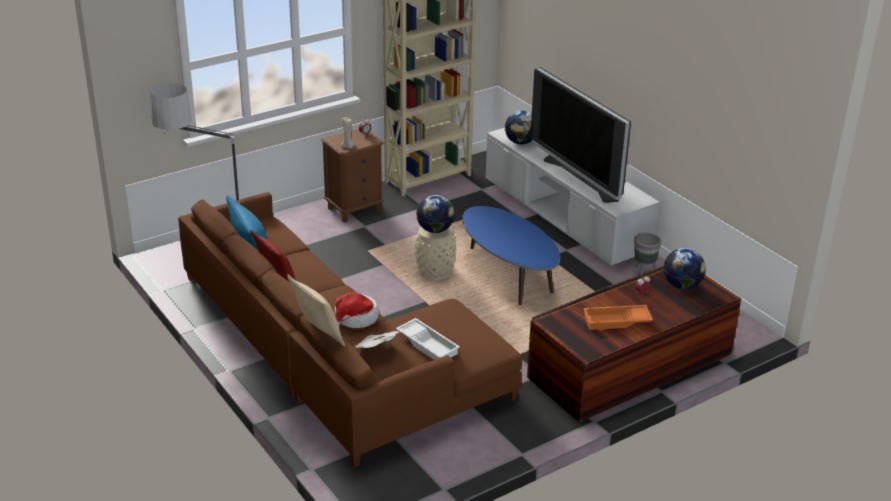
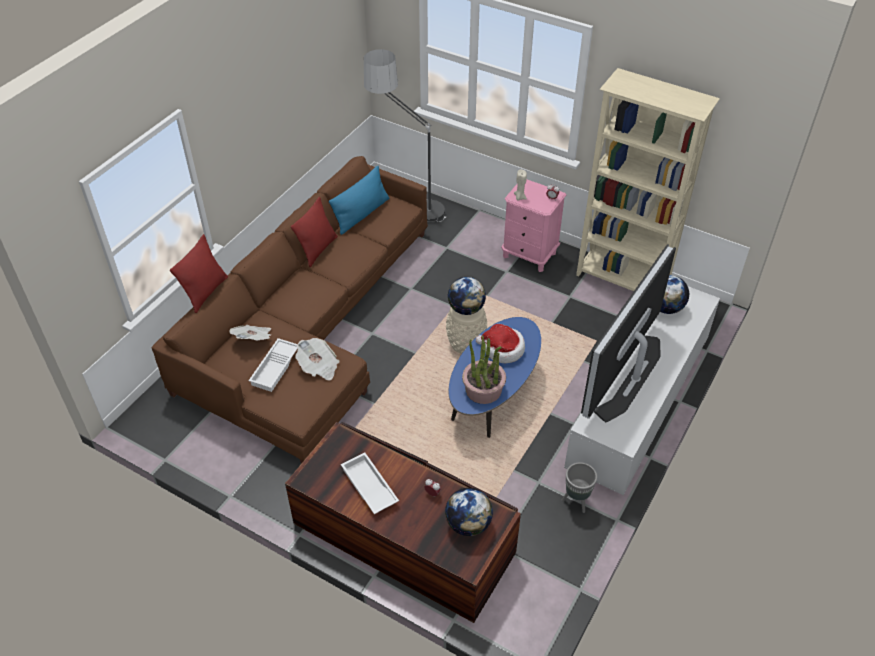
camera: 65 degrees right, 15 degrees up
(318, 334) = (205, 292): beige pillow -> red pillow
(355, 209) = (529, 255): brown nightstand -> pink nightstand
(355, 318) = (292, 311): hat -> hat (502, 349)
(444, 321) = (318, 367): none -> newspaper
(536, 249) = (483, 390): none -> potted plant
(616, 321) = (368, 487): orange tray -> white tray

